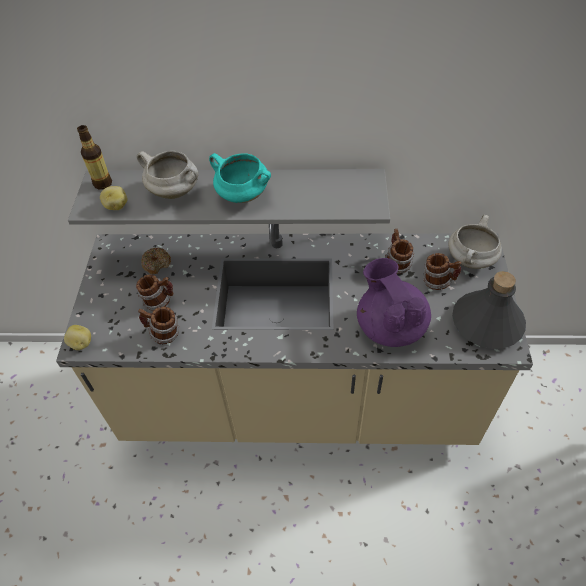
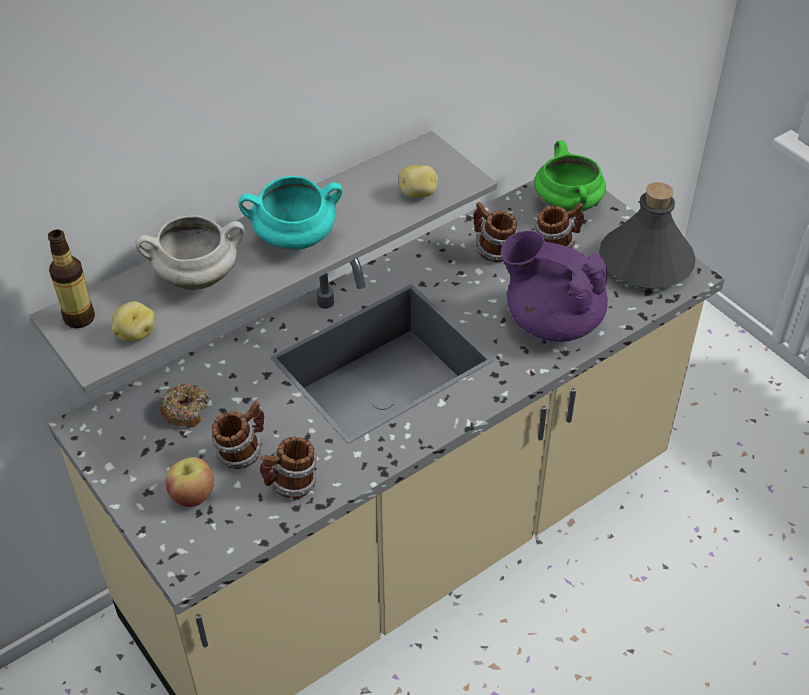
camera: 40 degrees left, 5 degrees down
(81, 344) = (188, 563): potato -> potato (419, 194)
(117, 309) = (192, 495): none -> apple
(471, 260) = (568, 205): white cooking pot -> green cooking pot

